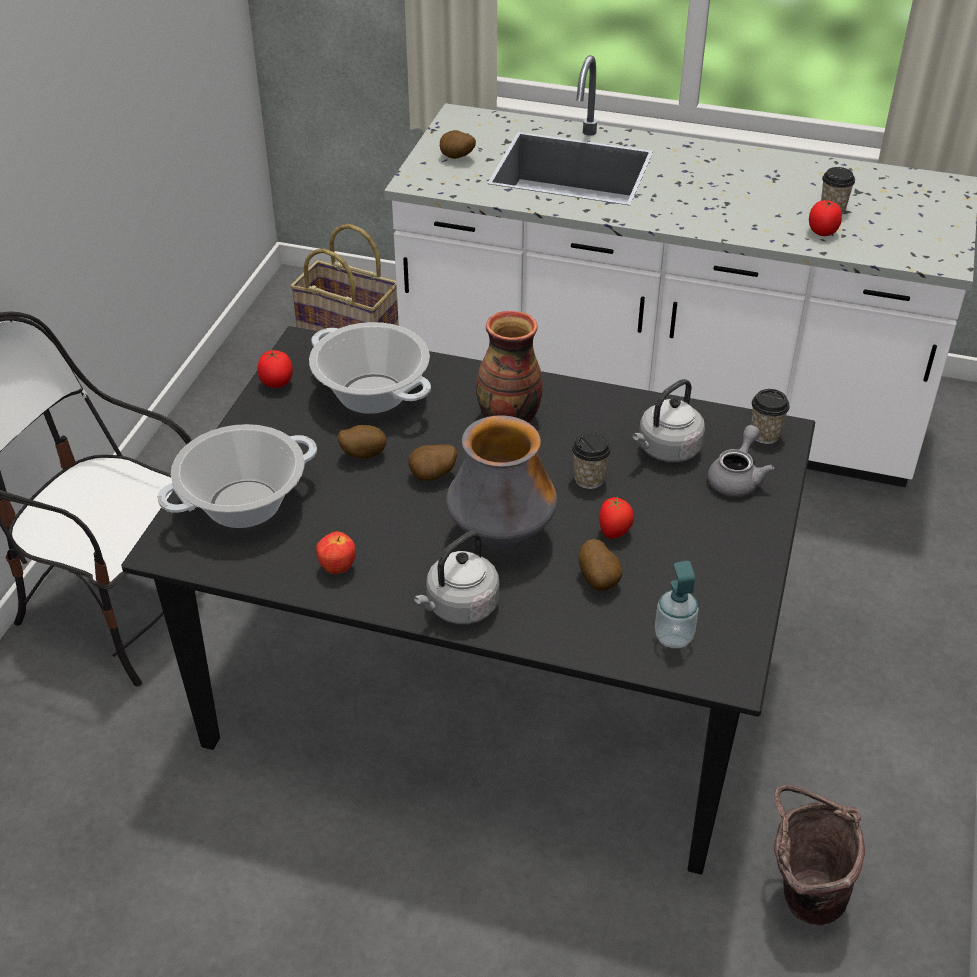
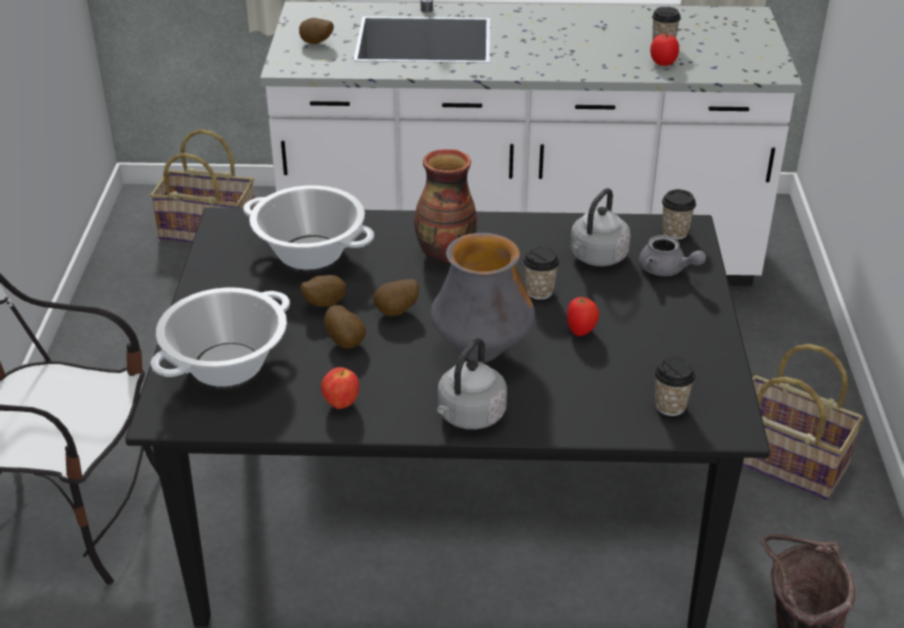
camera: 15 degrees left, 5 degrees down
(277, 384) = (215, 257): tomato -> none
(599, 580) = (585, 372): potato -> potato (346, 342)
(673, 637) = (670, 406): soap dispenser -> cup
(737, 478) = (667, 270): grey teapot -> grey teapot turned 120 degrees clockwise
(864, 698) = (783, 462): none -> basket

